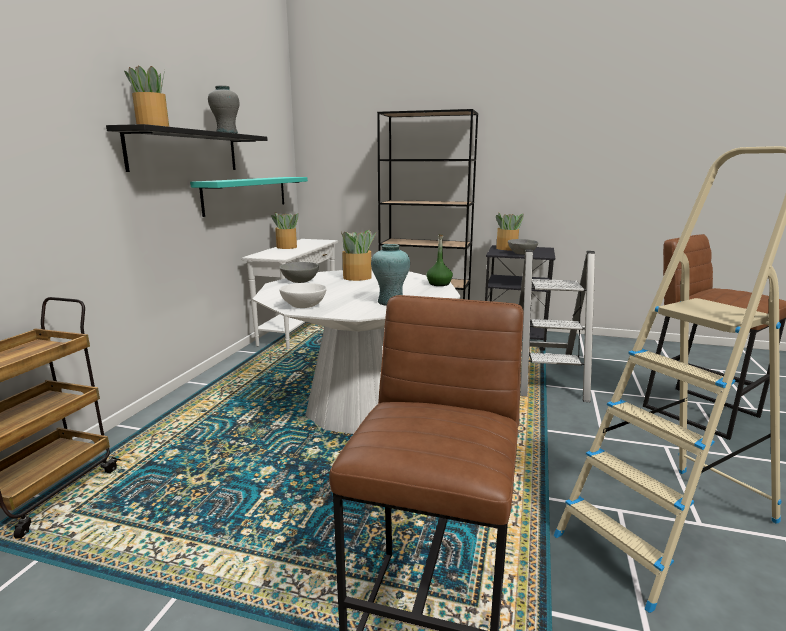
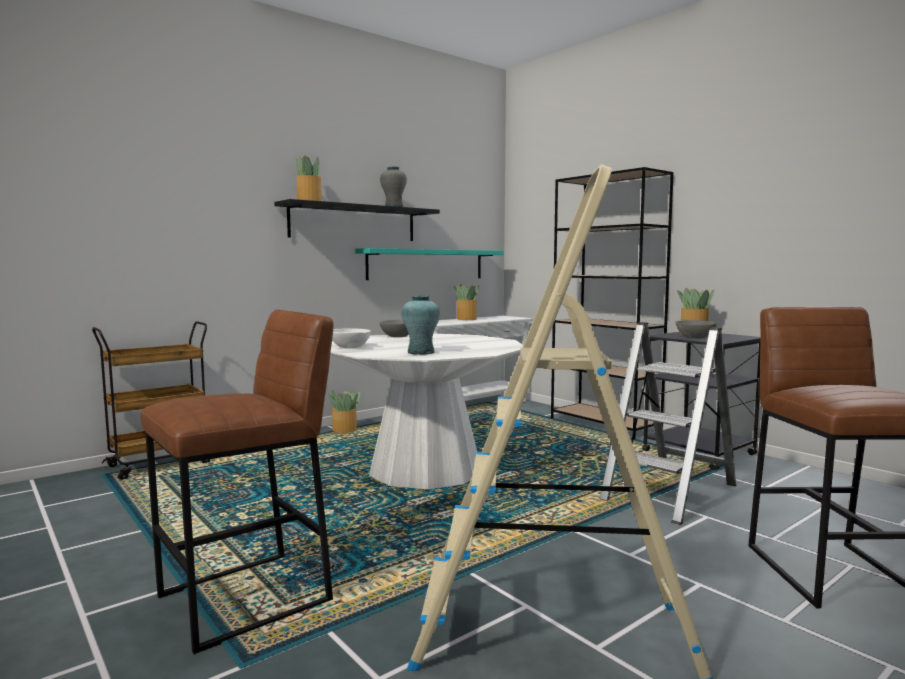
camera: 35 degrees right, 10 degrees down
(358, 277) = (452, 338): potted plant -> potted plant (345, 430)
(439, 284) = (507, 348): green bottle -> none

